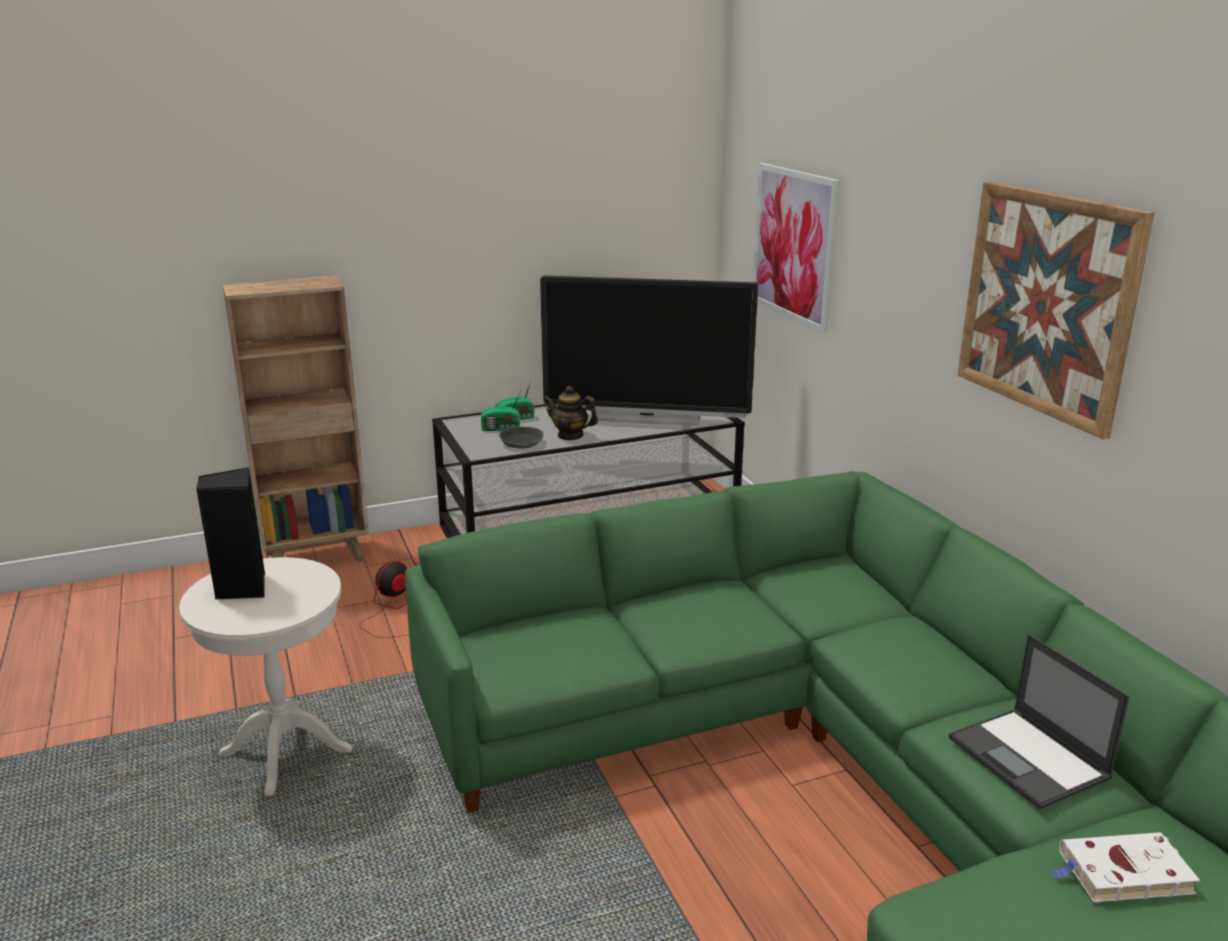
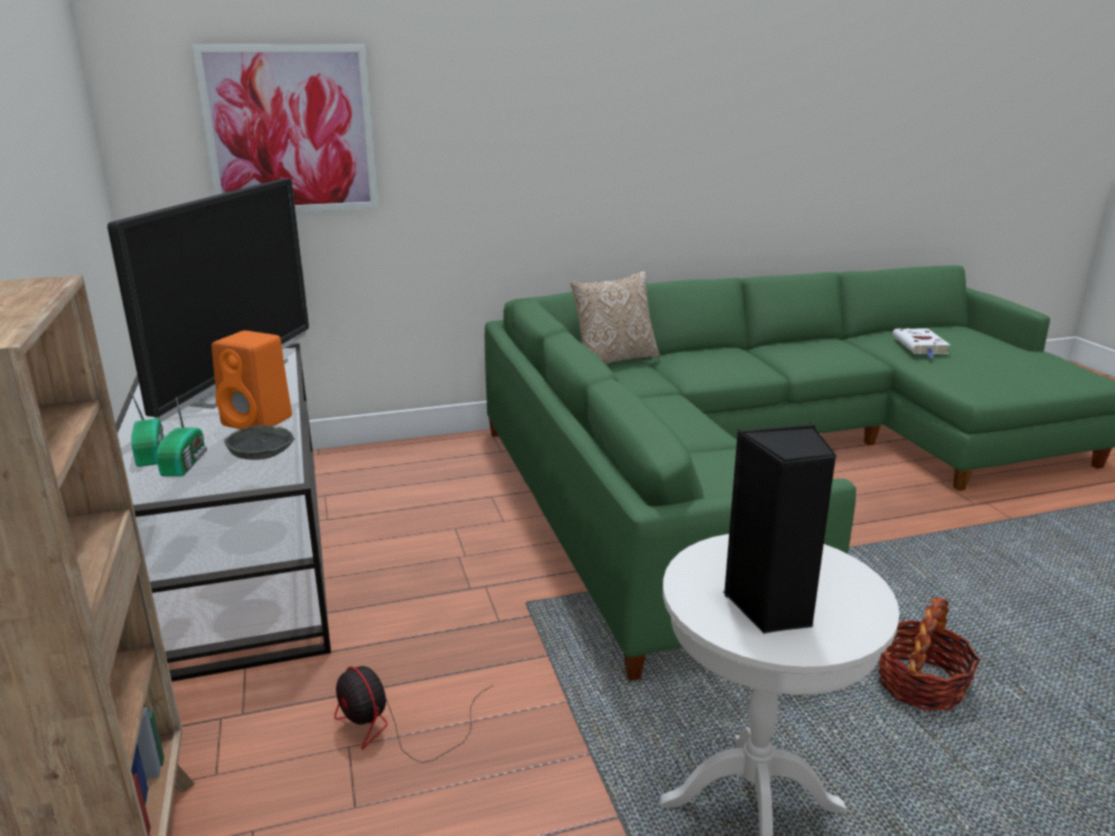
camera: 85 degrees left, 0 degrees up
(398, 869) = (920, 684): none -> basket
(570, 435) = (259, 421): teapot -> orange speaker
(869, 585) = (614, 360): none -> pillow
(1029, 759) = (827, 349): laptop -> none
(1046, 303) = (645, 101): picture -> none

